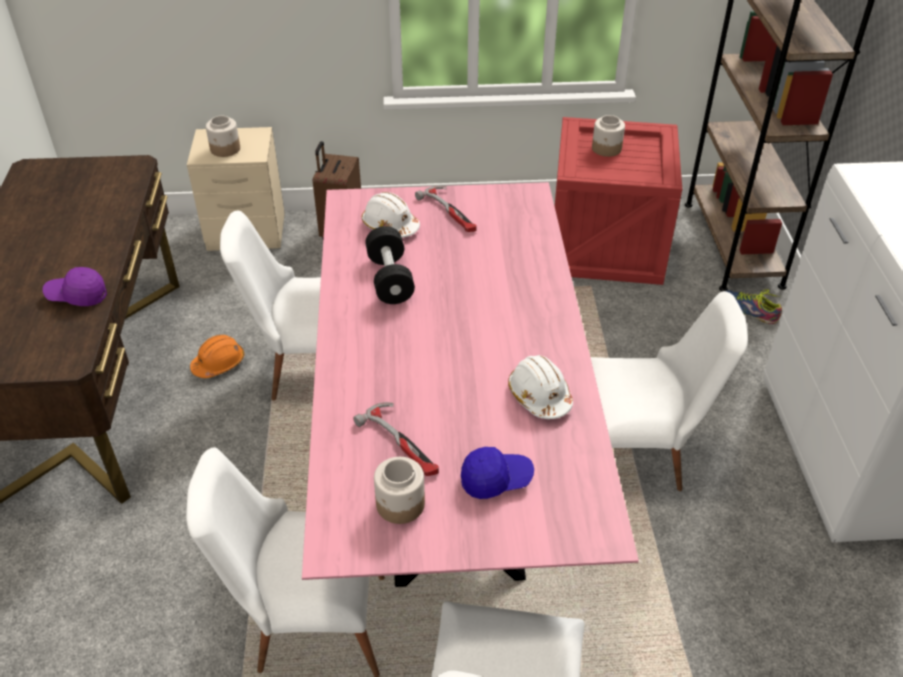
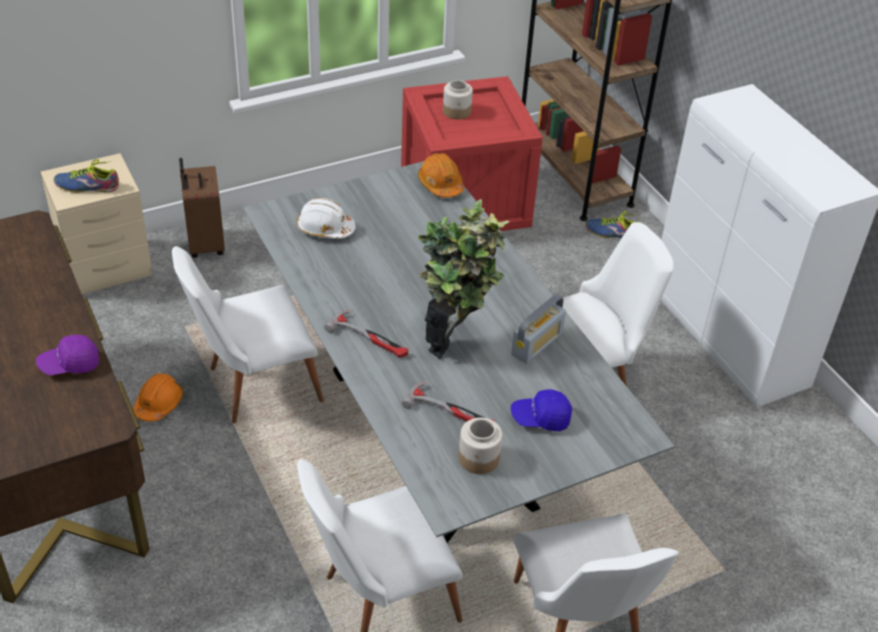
camera: 25 degrees left, 0 degrees up
(225, 149) = (87, 186): jar -> shoe
(390, 279) = (355, 277): black dumbbell -> none
(451, 212) = (371, 203): hammer -> hammer (370, 338)
(451, 469) = (431, 437): pink dining table -> grey dining table
(454, 366) = (455, 338): none -> potted plant
(496, 479) = (540, 418): blue cap -> blue cap turned 150 degrees counterclockwise
(532, 208) = (440, 184): none -> orange hard hat
(539, 396) = (537, 344): white hard hat -> radio

